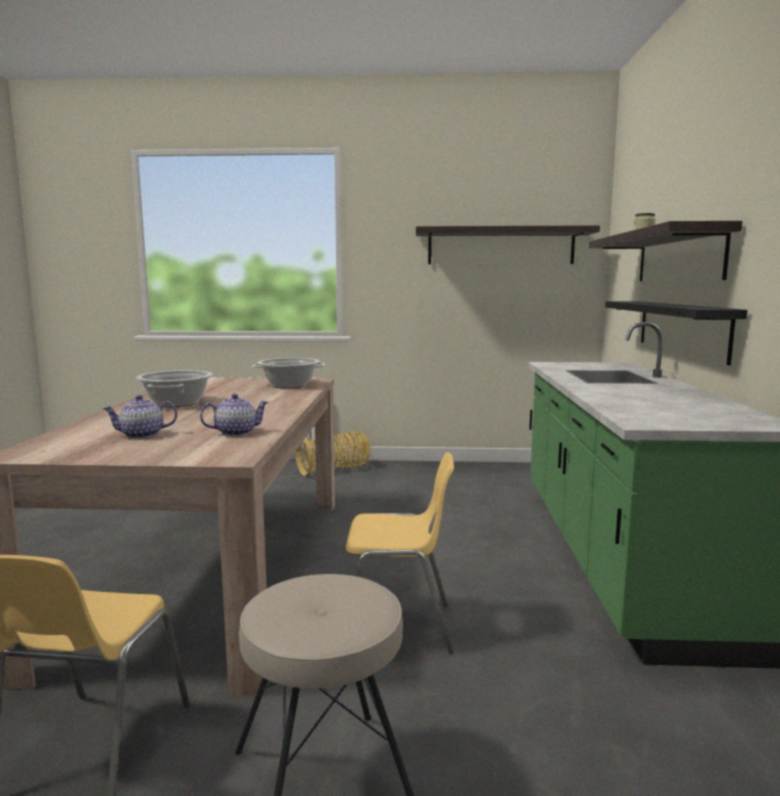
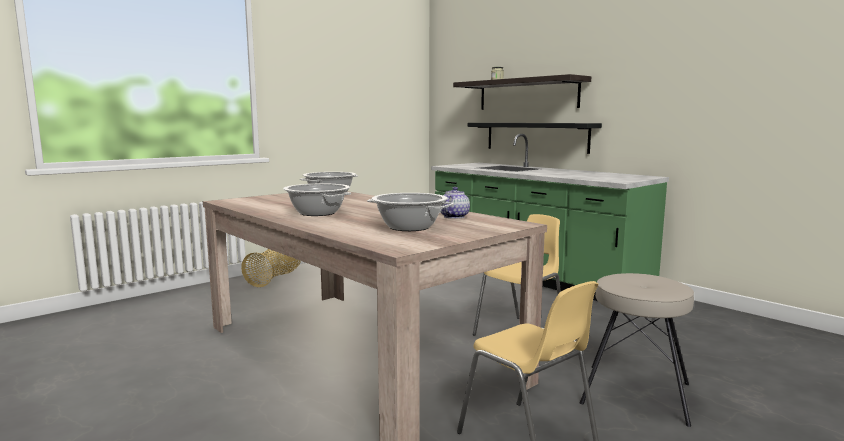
camera: 45 degrees left, 0 degrees up
(141, 435) = (410, 227): teapot -> cooking pot
(500, 247) = (370, 83): shelf -> none

